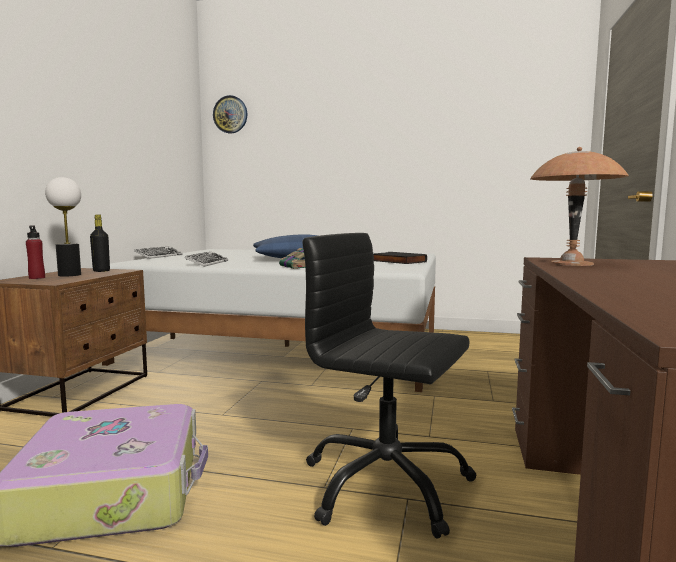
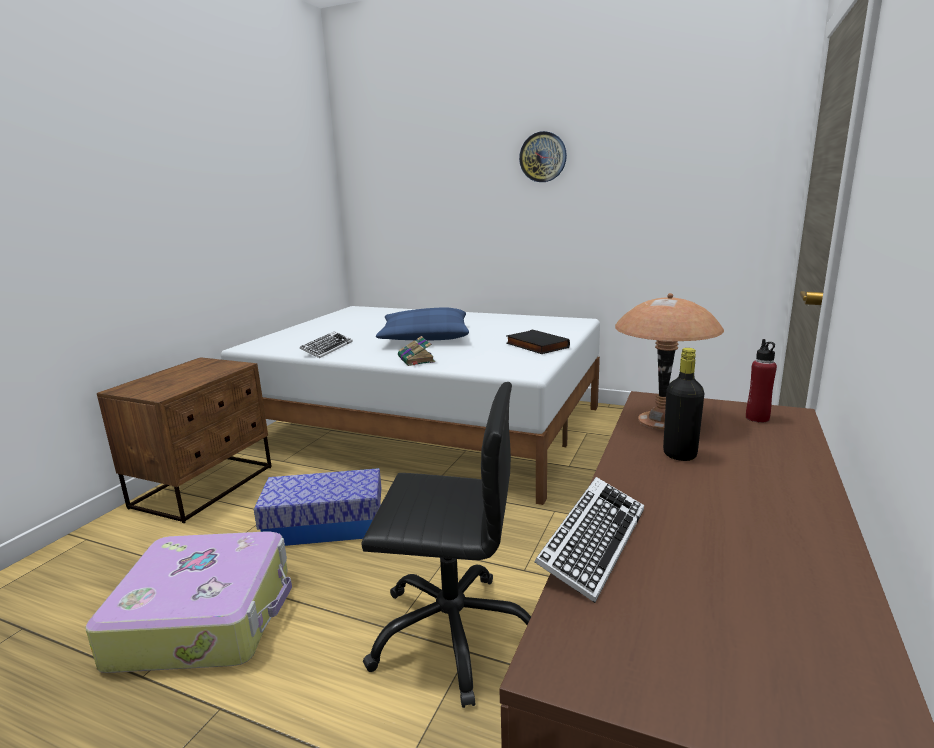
camera: 10 degrees right, 10 degrees up
(37, 278) = (149, 383): red bottle -> red bottle (757, 418)
(70, 275) = (182, 376): table lamp -> none
(101, 271) = (215, 366): black bottle -> black bottle (679, 455)
(159, 256) = (288, 328): keyboard -> keyboard (593, 542)
(219, 414) = (325, 525): none -> storage box
(230, 114) = (366, 149): wall clock -> wall clock (543, 157)
(385, 485) = (453, 632): black office chair -> black office chair turned 150 degrees clockwise

